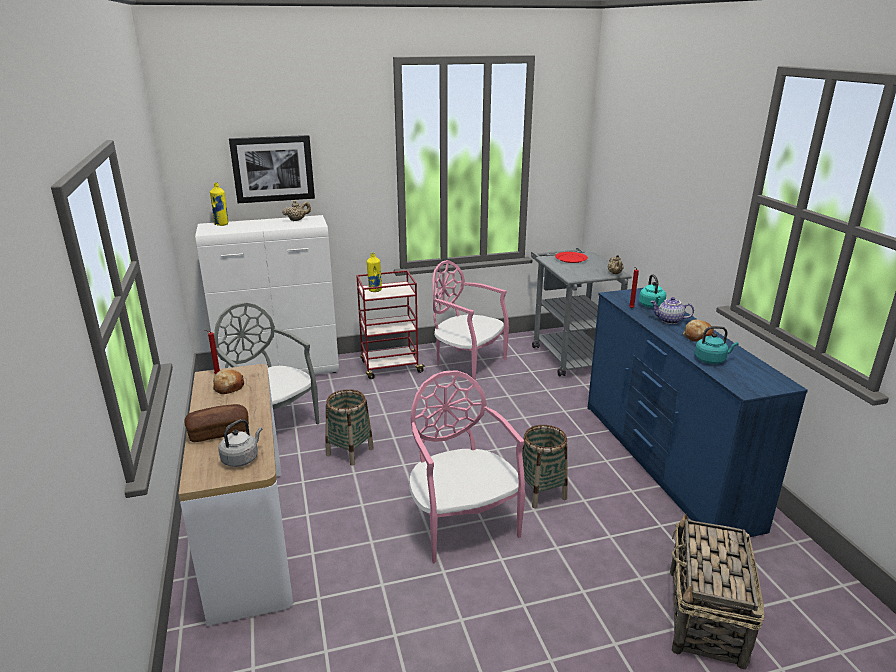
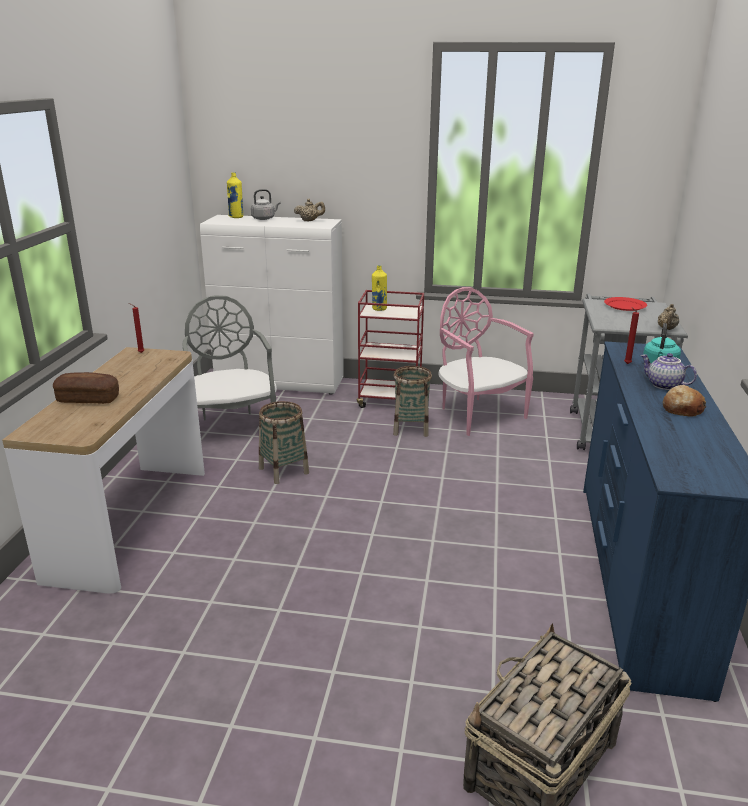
camera: 25 degrees right, 0 degrees up
(228, 387) = (138, 364): bread -> none
(242, 458) = (81, 424): grey kettle -> grey kettle (264, 218)
(273, 169) = (294, 163): picture -> none
(462, 523) = (337, 570): pink chair -> none
(541, 492) = (450, 564): basket -> basket (411, 428)
(711, 360) = (669, 437): turquoise kettle -> none

